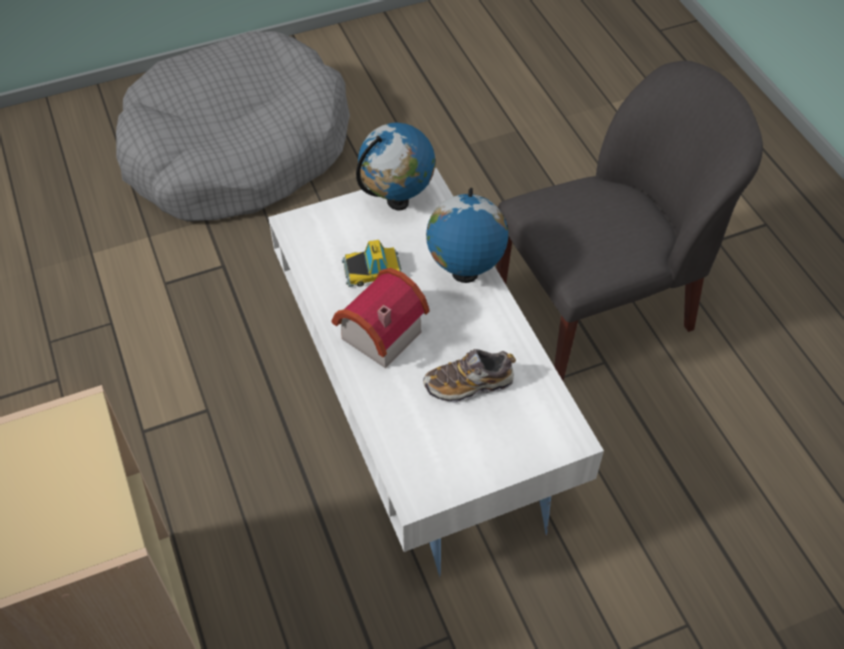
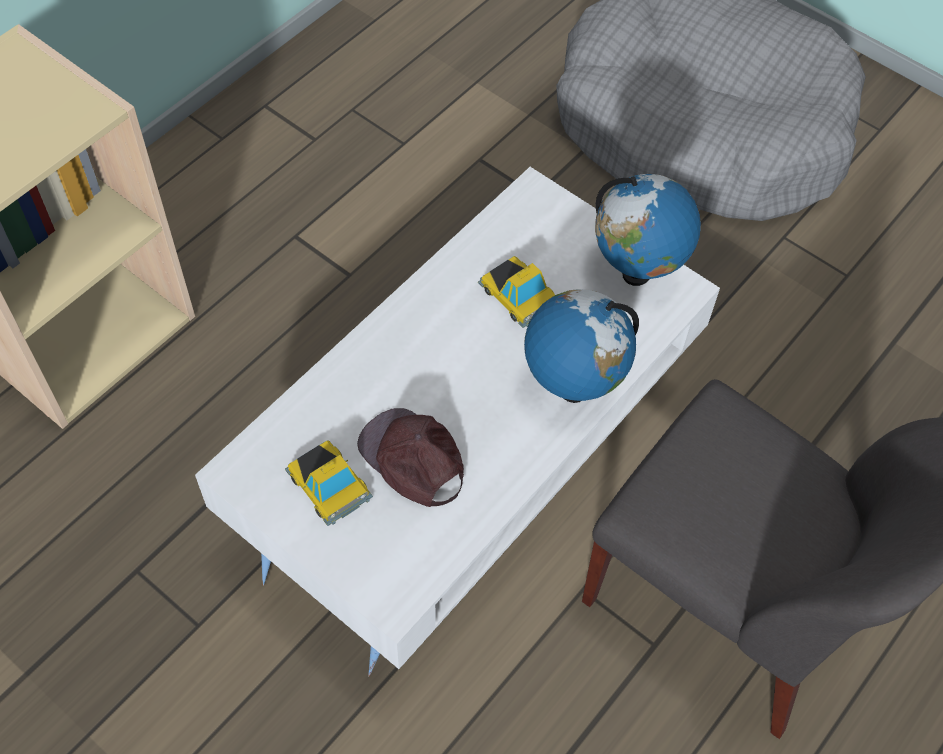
camera: 60 degrees right, 5 degrees up
(376, 334) = (429, 339): toy house -> none
(460, 442) = (328, 484): none -> toy car
(469, 384) = (412, 460): shoe -> brown cap

